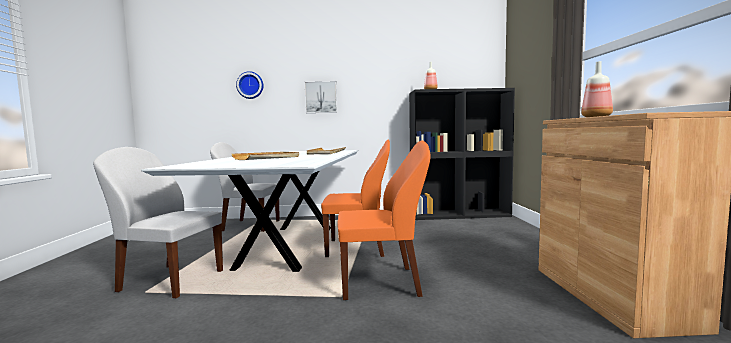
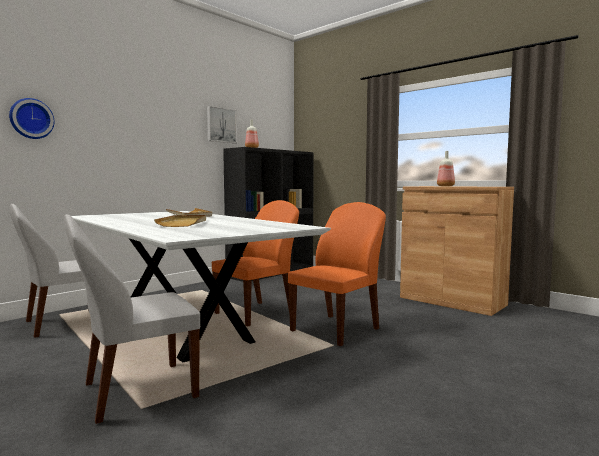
camera: 45 degrees left, 0 degrees up
(321, 97) = (131, 145): picture -> picture (221, 125)

